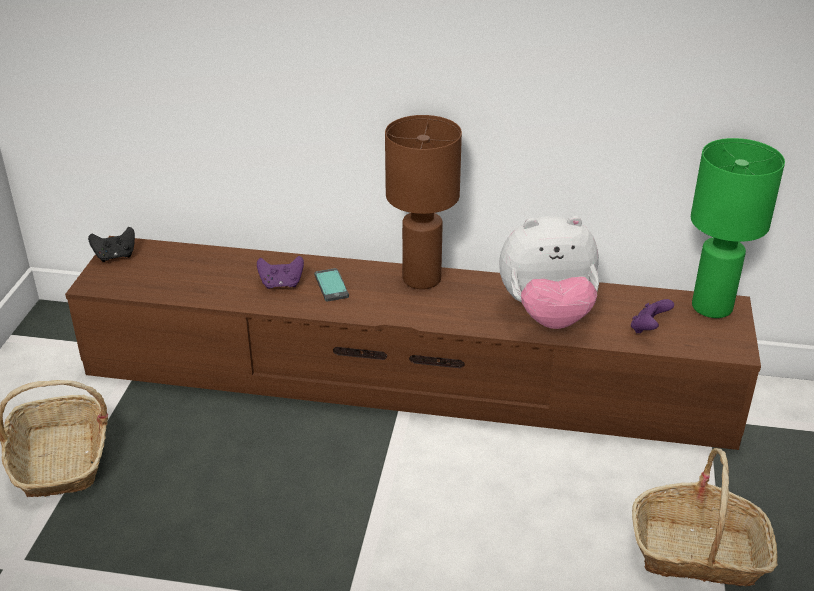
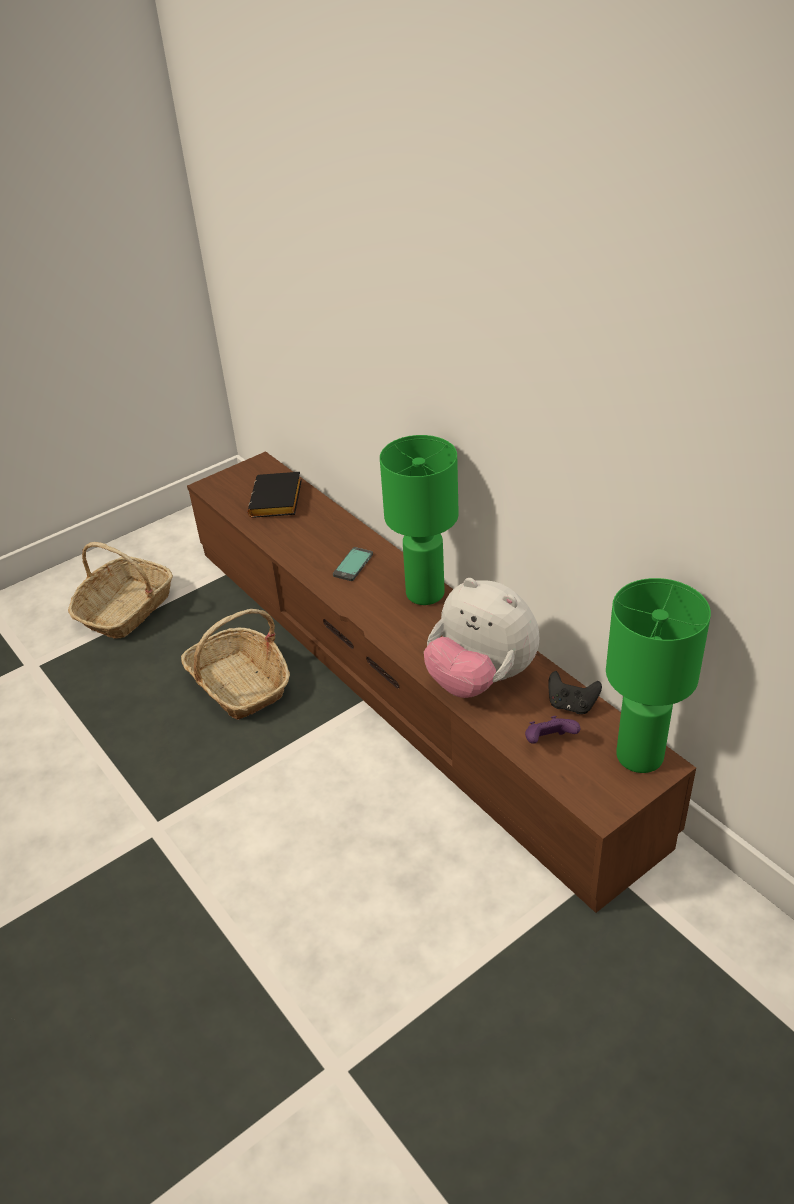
camera: 45 degrees right, 5 degrees up
(115, 256) = (248, 470): black game controller -> black game controller (571, 705)
(186, 268) = (278, 501): none -> black book
(281, 284) = (321, 546): purple game controller -> none
(422, 279) = (426, 593): brown table lamp -> green table lamp
(699, 552) = (438, 970): basket -> basket (240, 685)

